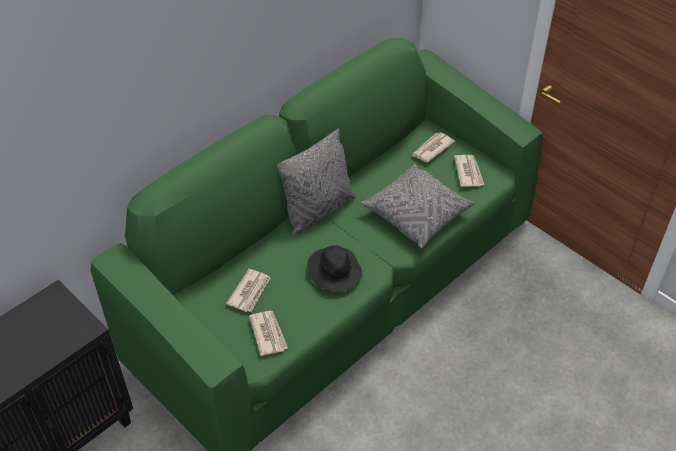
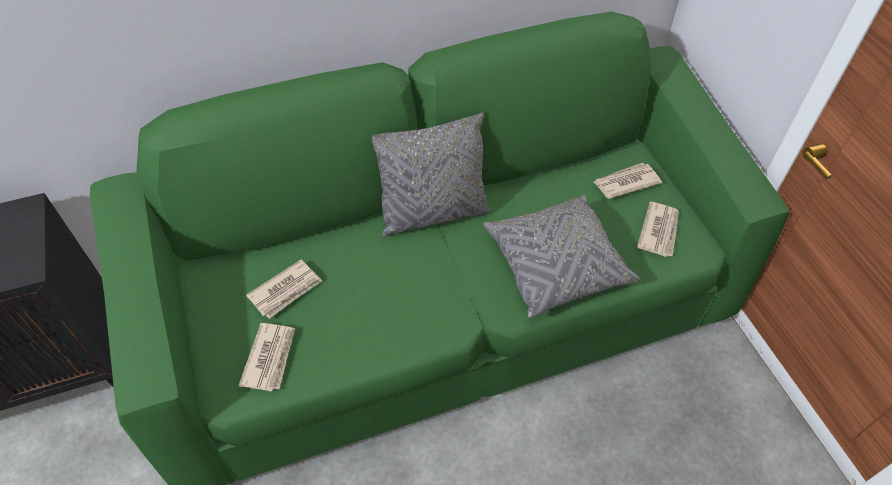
camera: 25 degrees right, 5 degrees up
(334, 271) = (403, 303): black hat -> none

